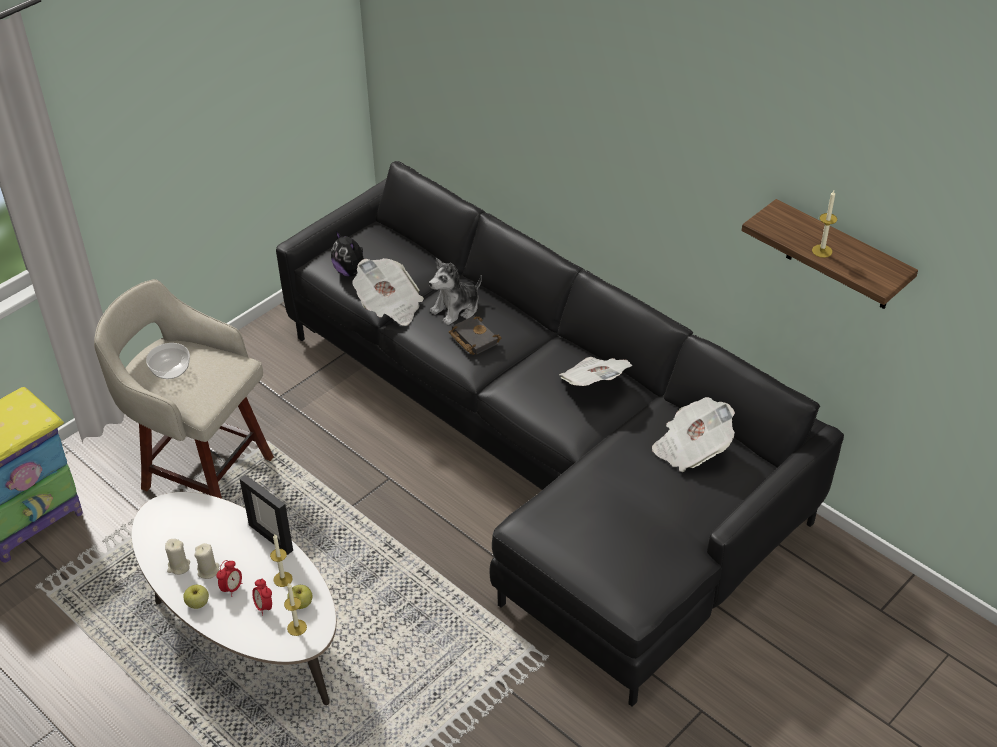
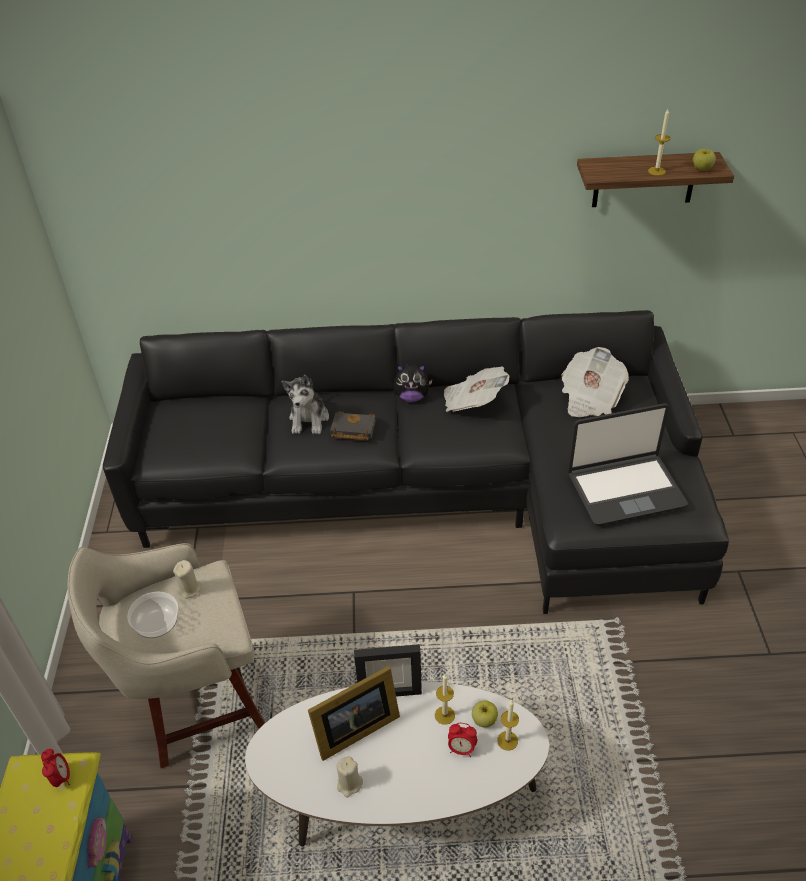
camera: 45 degrees left, 0 degrees up
(198, 603) = (407, 797): apple -> apple (702, 169)
(208, 570) = (378, 764): beige candle -> beige candle (189, 589)
(221, 539) = (352, 729): none -> picture frame
(232, 588) = (417, 759): alarm clock -> alarm clock (61, 777)
(351, 271) = (190, 446): plush toy -> plush toy (412, 397)
(389, 305) = (255, 450): newspaper -> none
(603, 535) = (625, 489): none -> laptop

